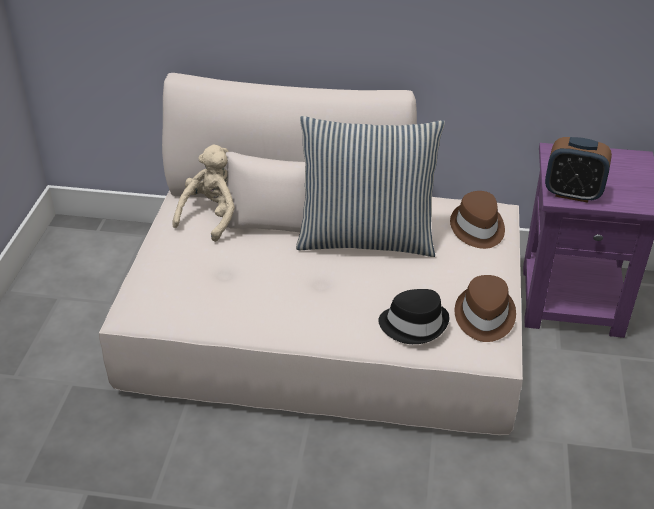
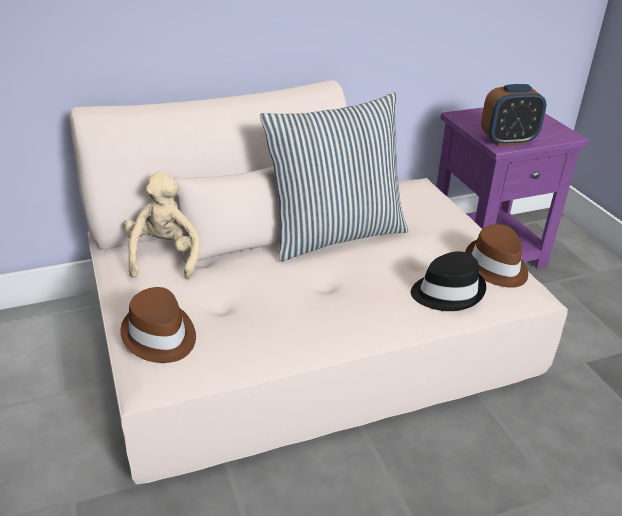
camera: 30 degrees left, 5 degrees down
(477, 228) = (420, 200): brown hat -> brown hat (159, 336)

